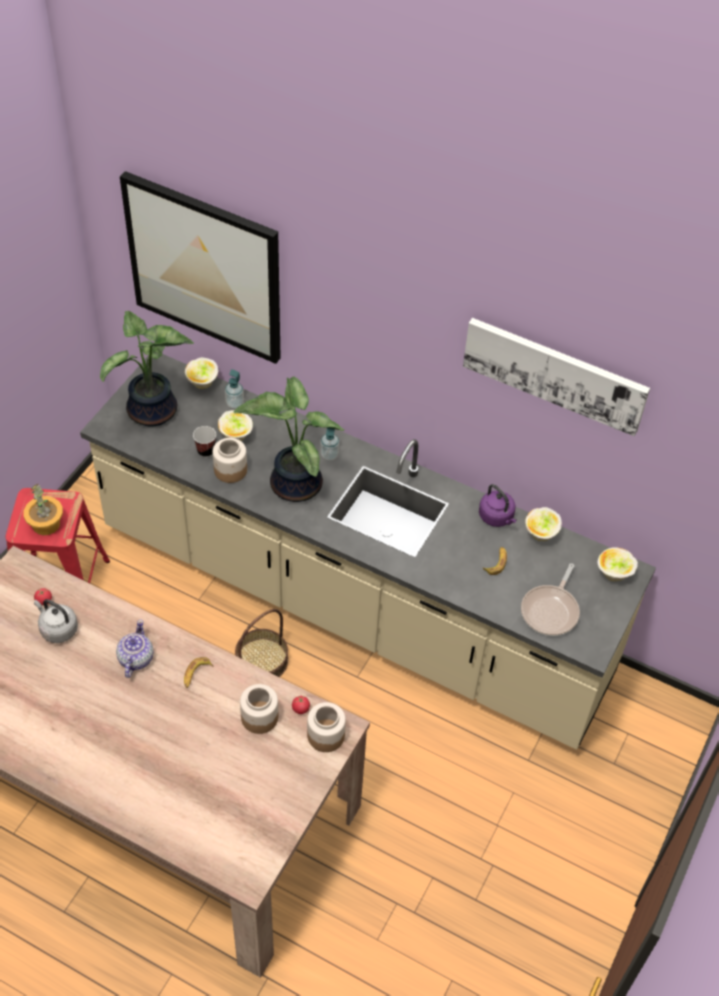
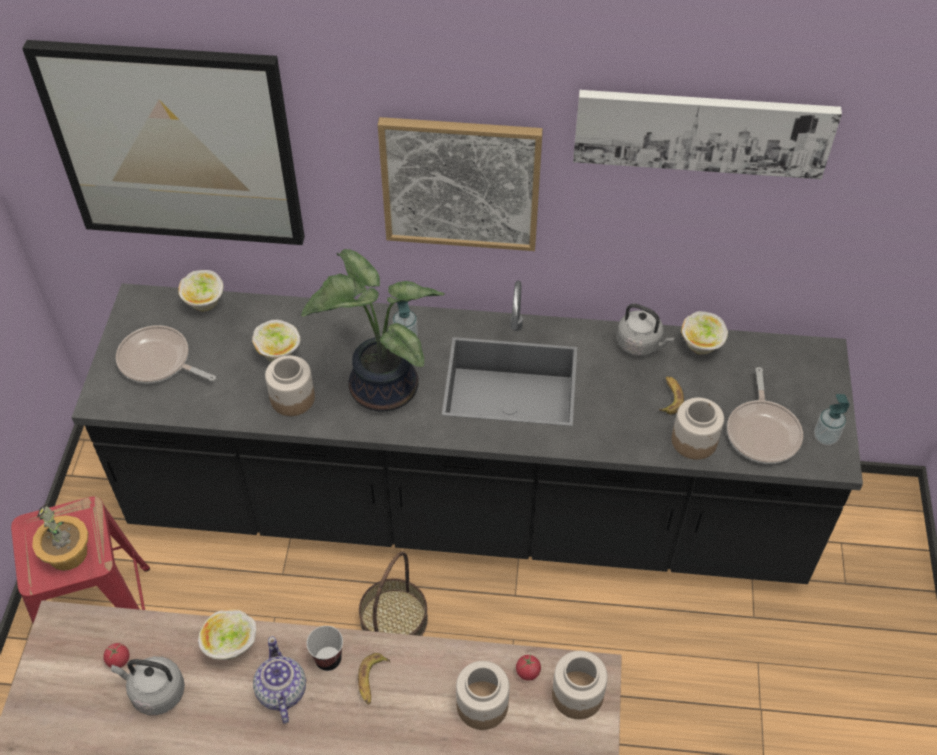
camera: 20 degrees left, 0 degrees up
(153, 413) = (158, 361): potted plant -> frying pan
(206, 451) = (249, 385): cup -> cup (328, 659)
(234, 403) = (257, 315): soap dispenser -> soap dispenser (825, 437)
(353, 603) = (468, 509): beige counter -> black counter
(389, 356) = (461, 183): none -> picture
(497, 517) = (641, 344): purple kettle -> grey kettle
(497, 598) = (694, 440): none -> jar
(613, 575) = (806, 364): bowl -> bowl (232, 647)

